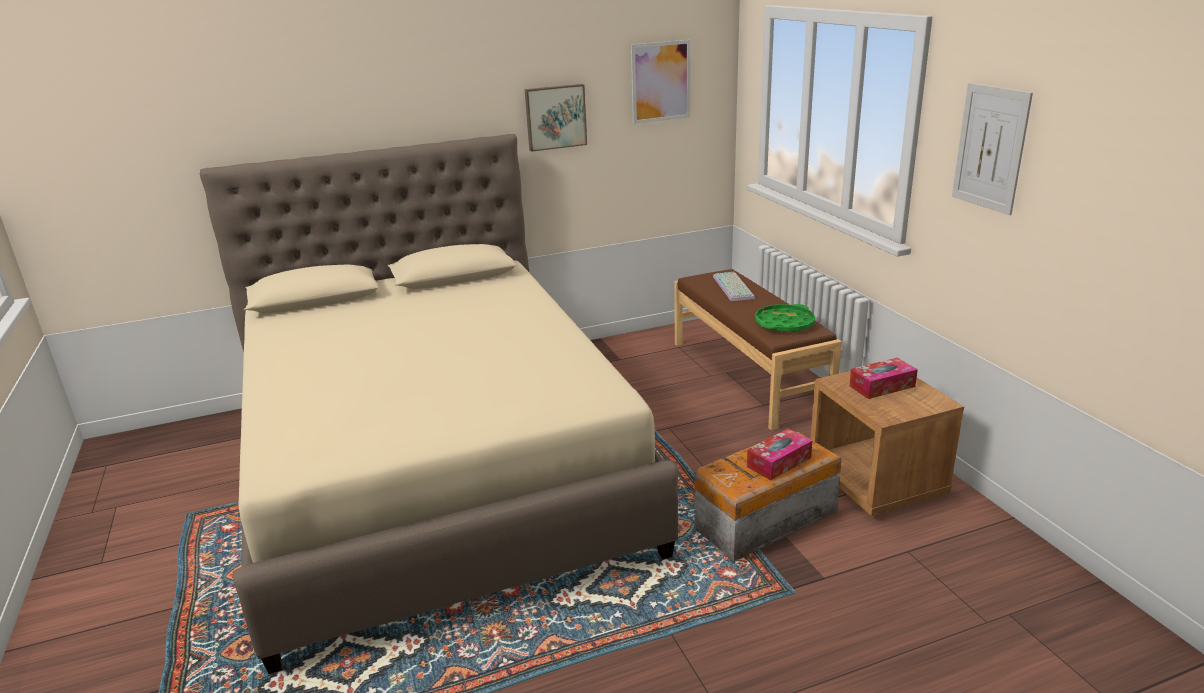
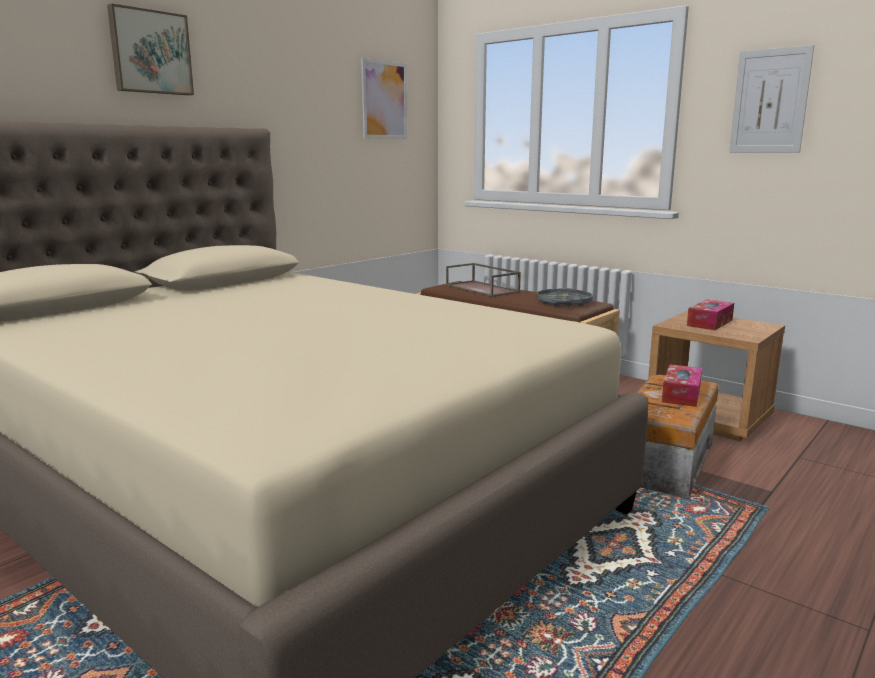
camera: 30 degrees left, 10 degrees down
(555, 117) = (298, 120): picture -> picture (150, 52)
(734, 287) = (483, 289): keyboard -> brown tray
(784, 323) = (564, 302): green tray -> grey tray

